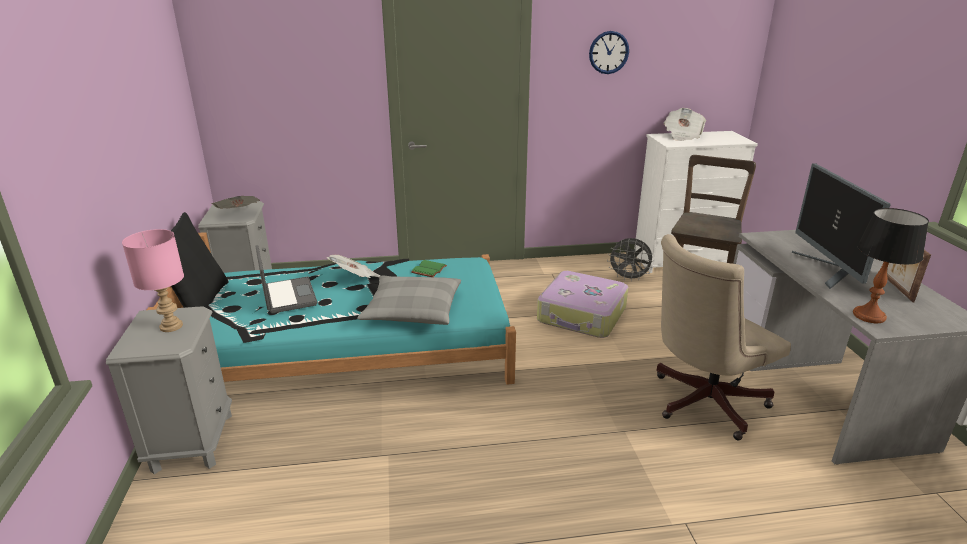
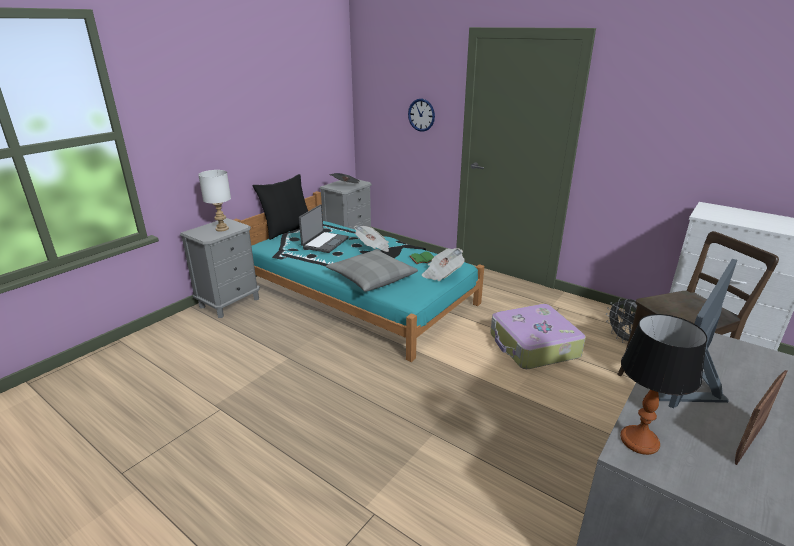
camera: 45 degrees right, 0 degrees up
(171, 326) = (222, 229): pink table lamp -> white table lamp
(608, 52) = (667, 108): wall clock -> wall clock (421, 115)
(682, 136) = (737, 212): newspaper -> newspaper (442, 274)
(701, 403) = (525, 457): beige office chair -> none

